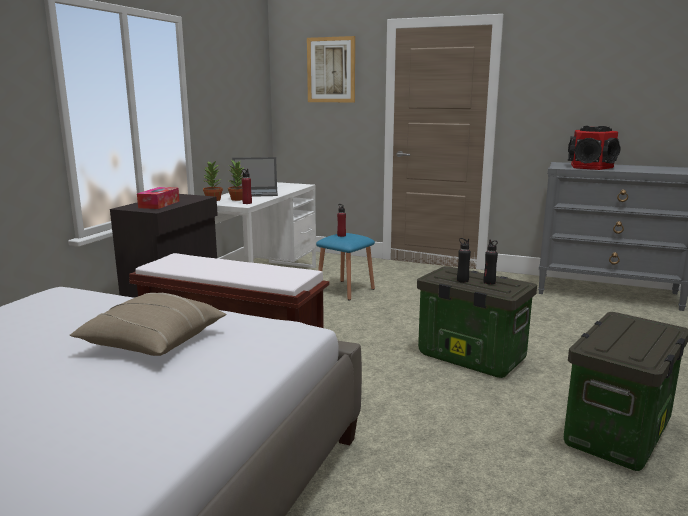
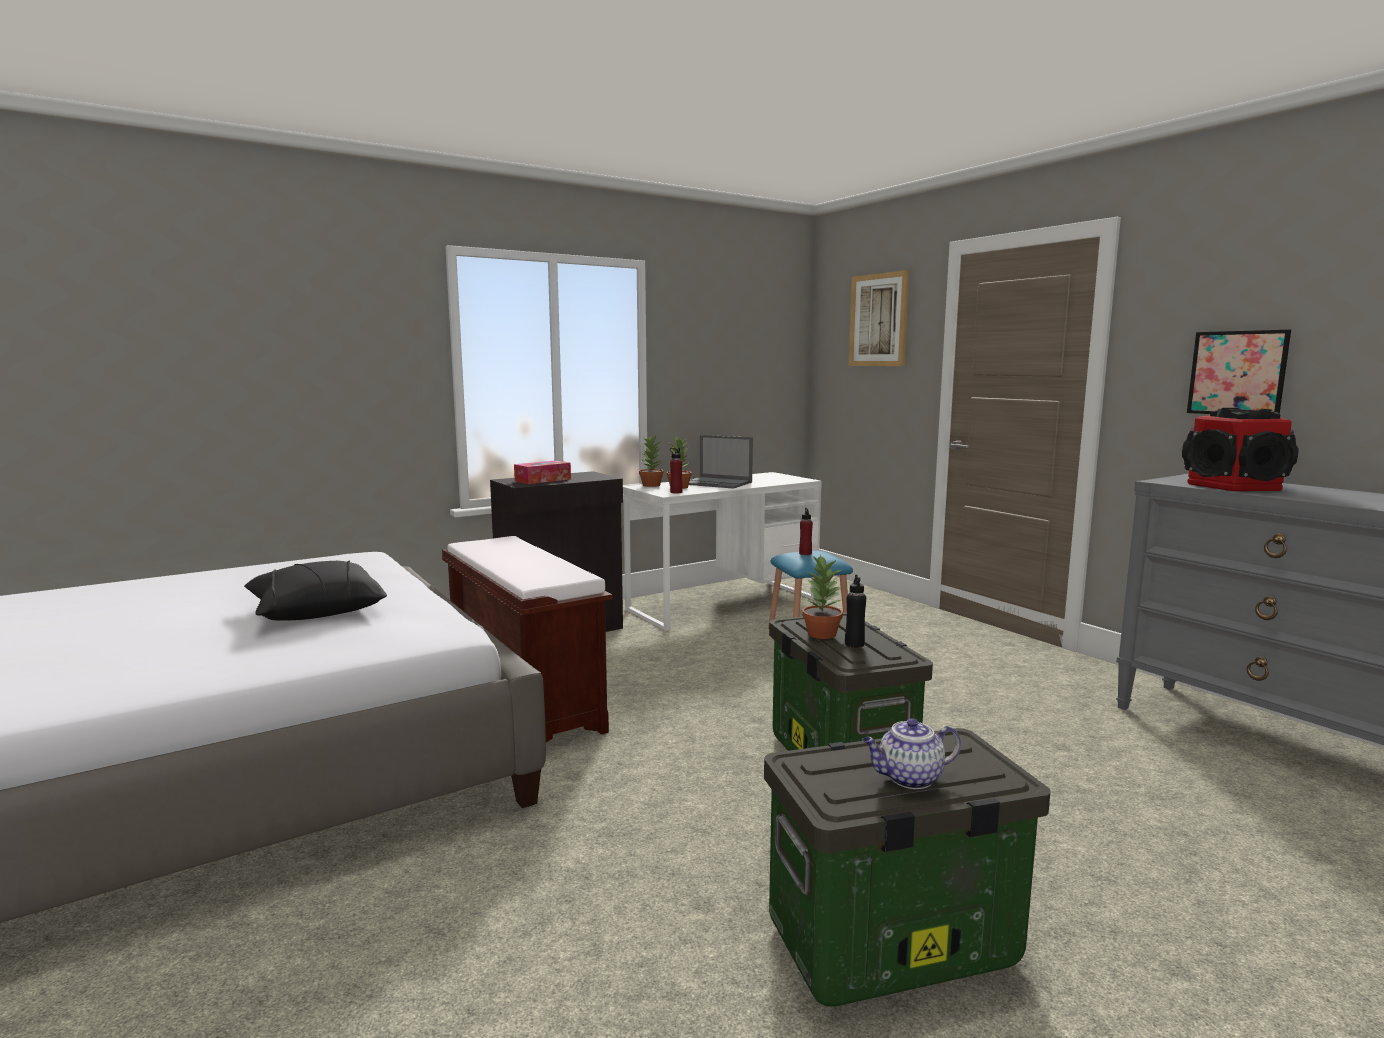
camera: 35 degrees right, 5 degrees down
(153, 343) = (316, 612): beige pillow -> black pillow
(462, 280) = (821, 634): black bottle -> potted plant
(572, 106) = (1237, 373): none -> picture
(644, 340) = (909, 778): none -> teapot

